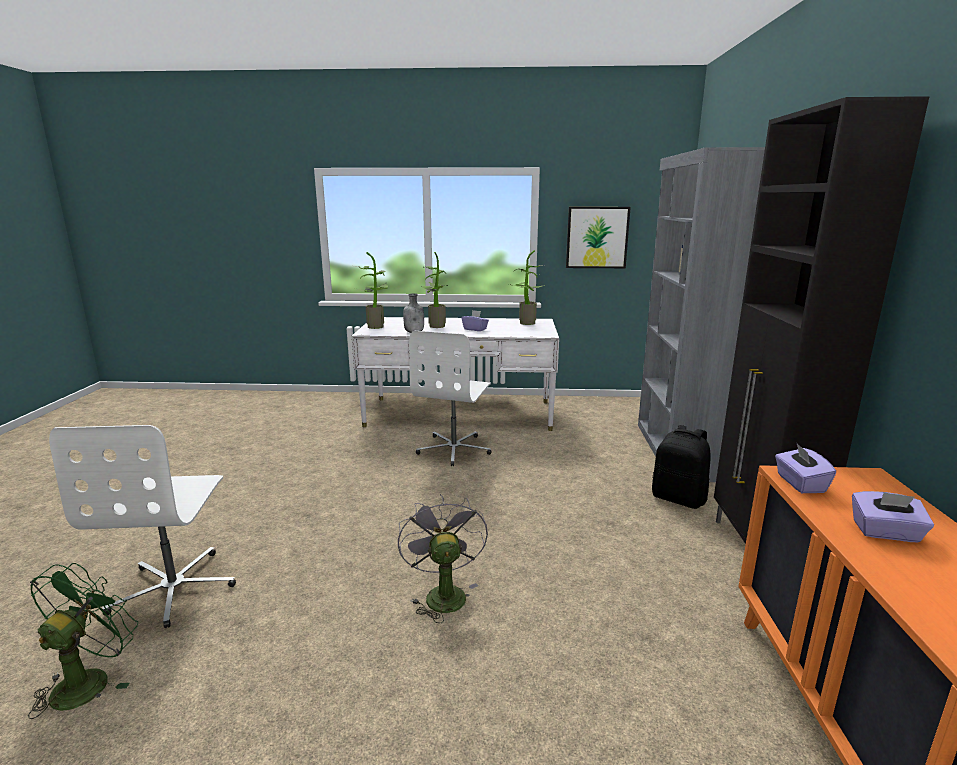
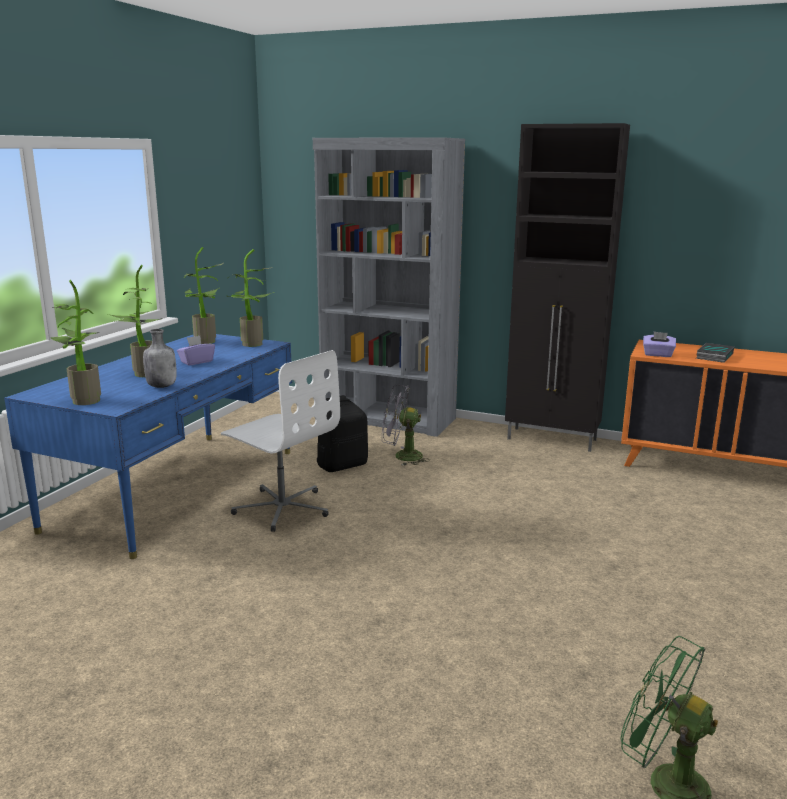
camera: 70 degrees left, 0 degrees up
(175, 588) = (504, 728): white office chair -> none
(442, 593) = (566, 558): grey fan -> grey fan (402, 456)
(459, 413) = (177, 488): white desk -> blue desk
(534, 332) = (251, 345): none -> potted plant
(597, 237) = (206, 225): picture -> none
(679, 498) = (468, 440): black backpack -> black backpack (342, 465)
(885, 533) = (713, 356): purple tissue box -> book

